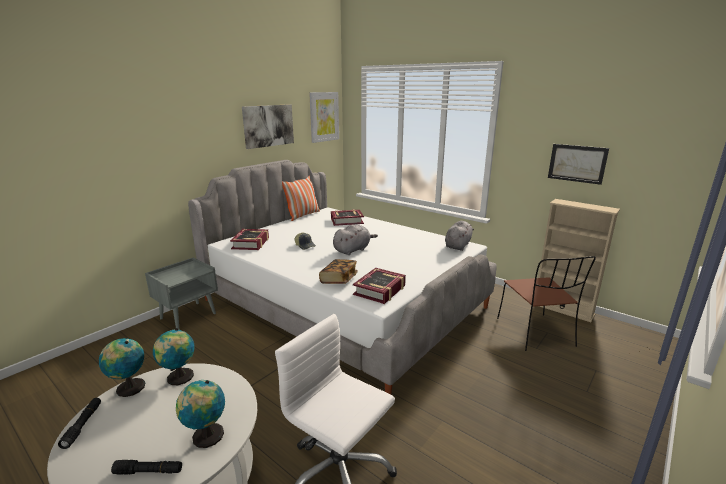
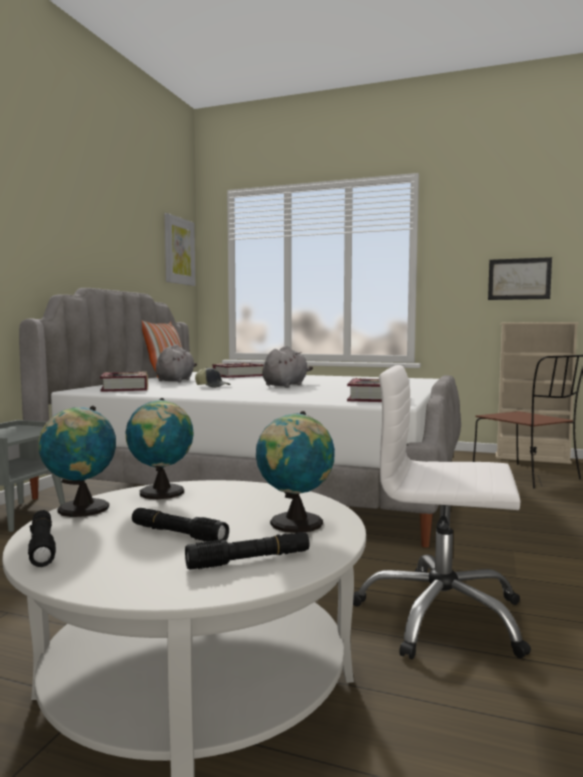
camera: 20 degrees left, 15 degrees down
(145, 431) = (178, 534): none -> black flashlight
(268, 125) = (119, 242): picture -> none
(339, 279) = (307, 397): book -> none
(458, 245) = (410, 379): grey plush toy -> grey plush toy (176, 381)

